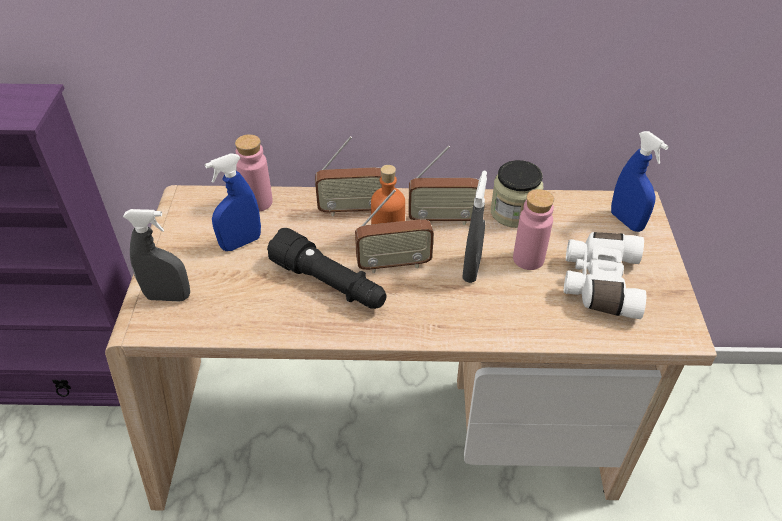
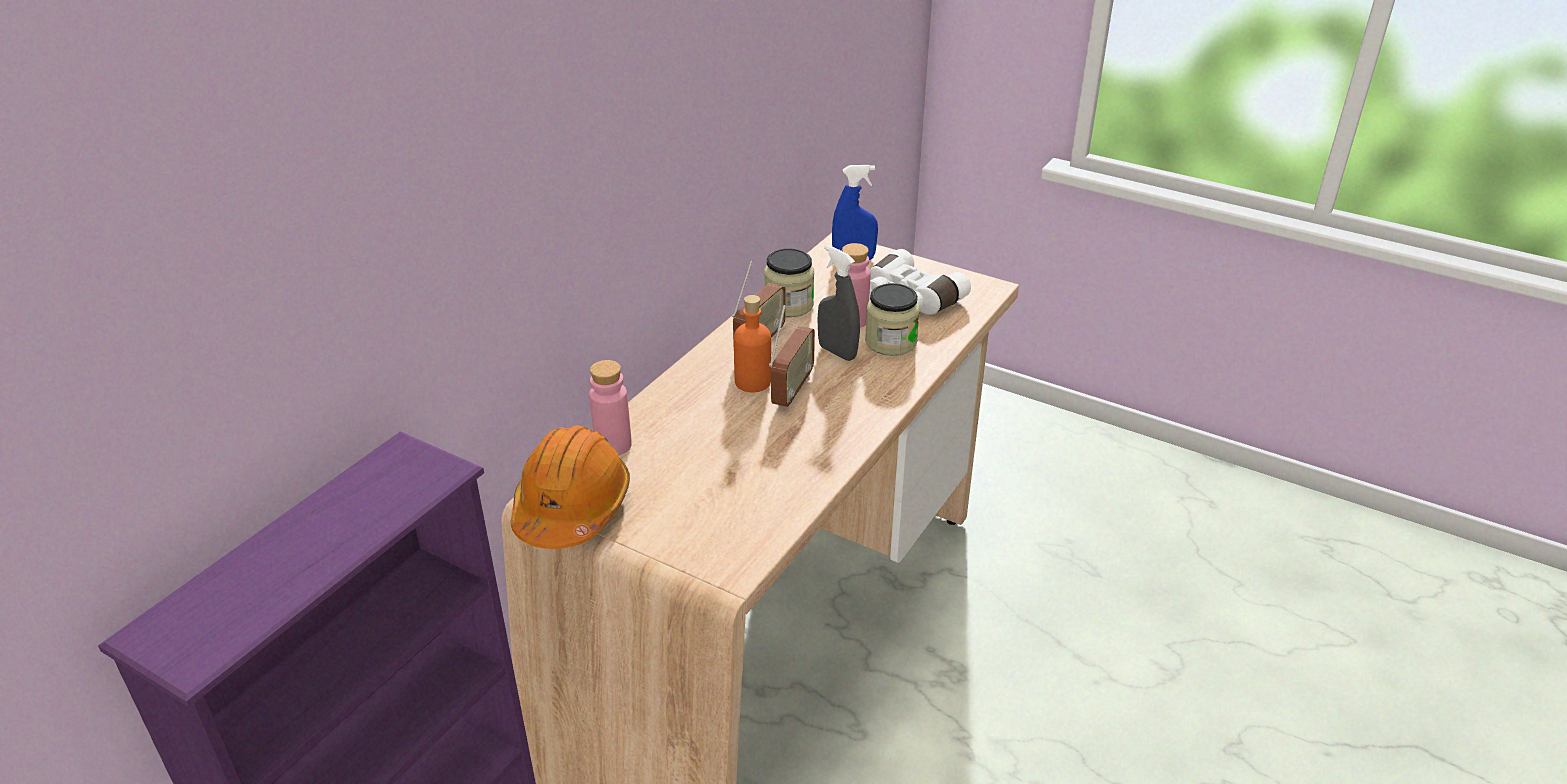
camera: 60 degrees left, 10 degrees down
(168, 296) = (702, 547): grey spray bottle -> none
(178, 214) = (572, 507): none -> orange hard hat
(241, 243) = (667, 474): blue spray bottle -> none
(329, 284) = (783, 436): black flashlight -> none
(352, 209) = (691, 389): radio -> none
(518, 297) = (891, 342): none -> jar

